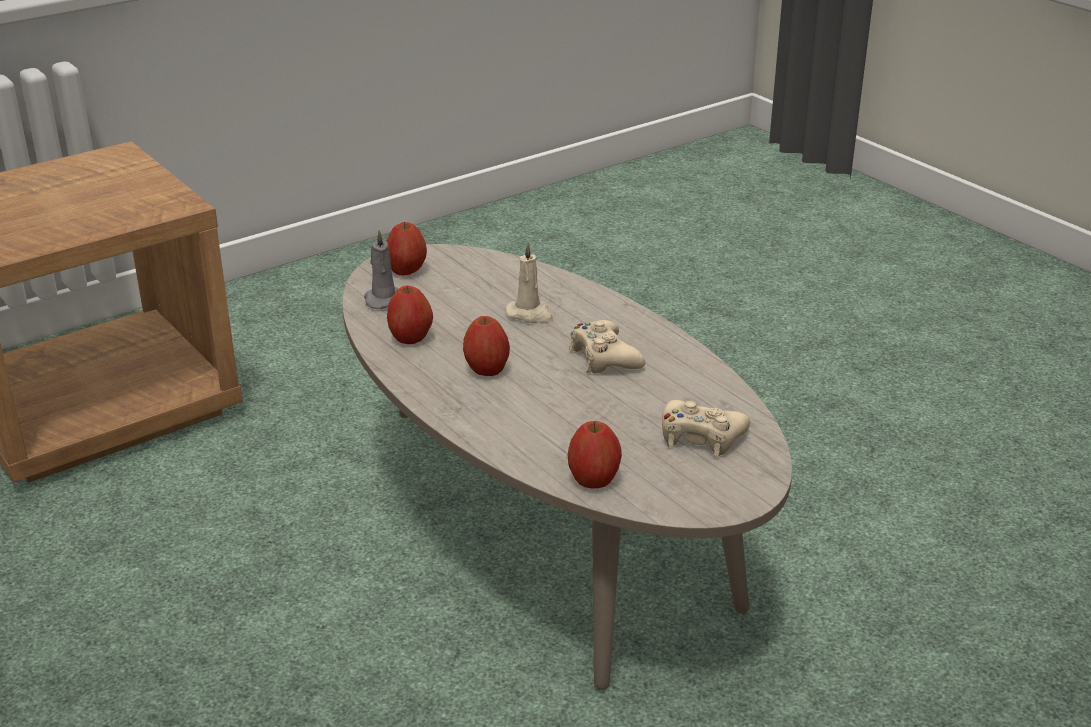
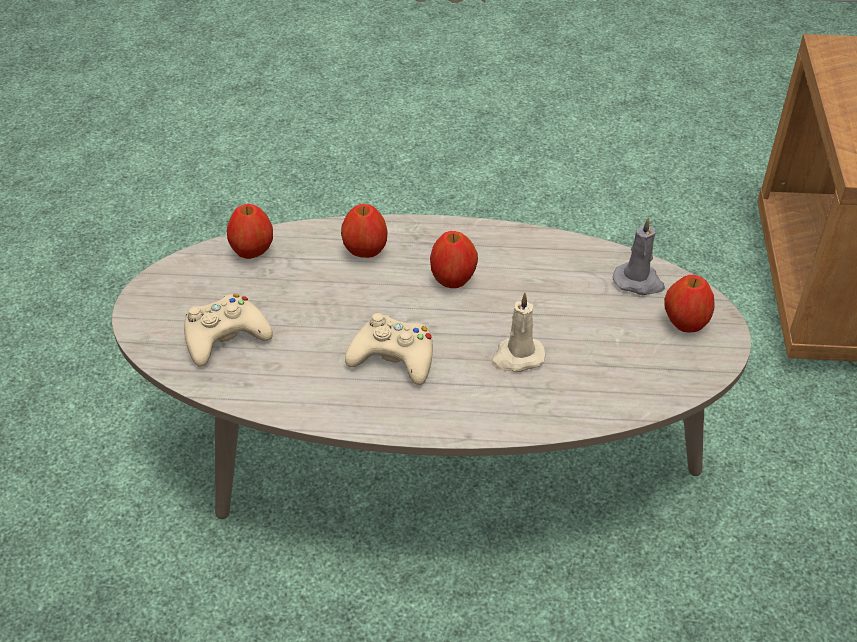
camera: 130 degrees right, 15 degrees up
(410, 338) = (550, 264): apple -> apple (365, 251)

